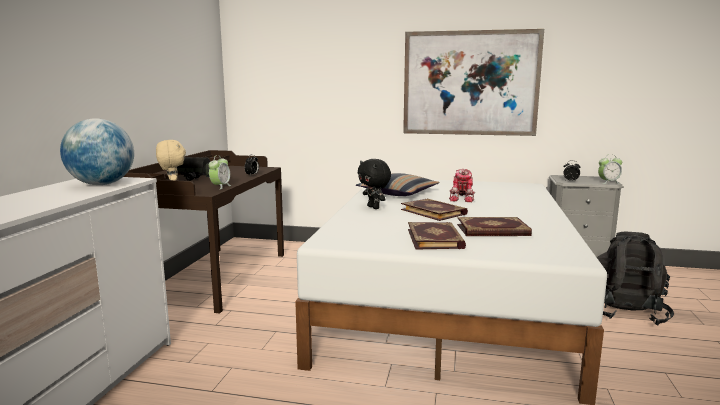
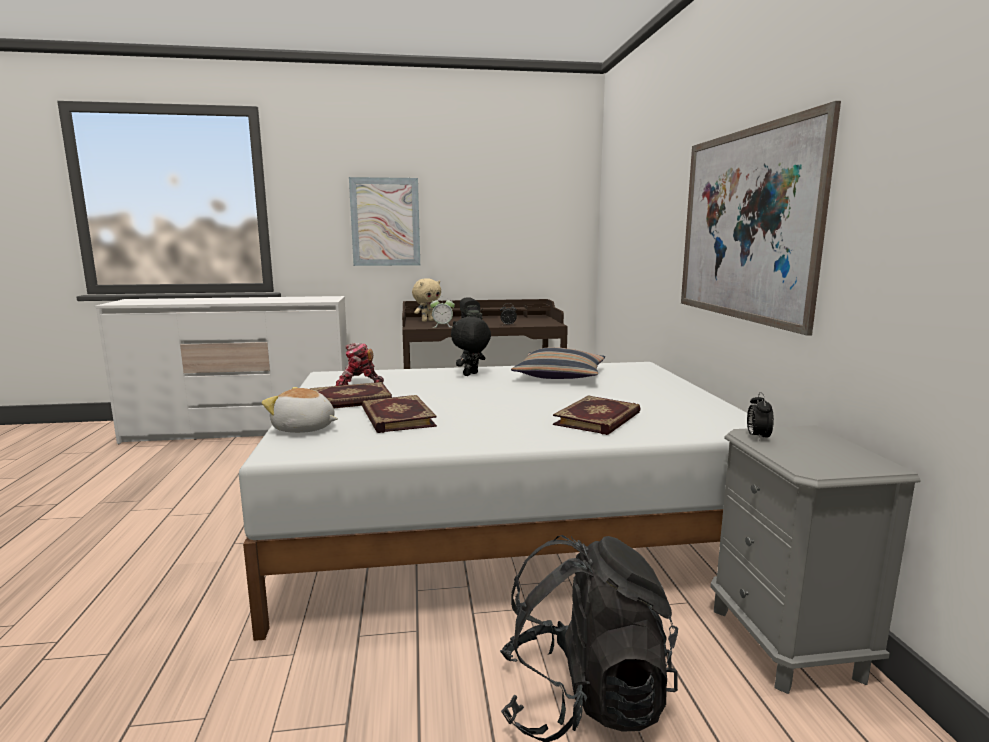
camera: 70 degrees right, 0 degrees up
(89, 73) = (385, 222): none -> picture
(102, 184) = (308, 299): globe -> none
(434, 212) = (472, 393): book -> book (599, 419)
(462, 198) = (567, 399): toy robot -> toy robot (358, 383)
(517, 252) = (304, 429): none -> plush toy
(608, 182) = (810, 467): alarm clock -> none

